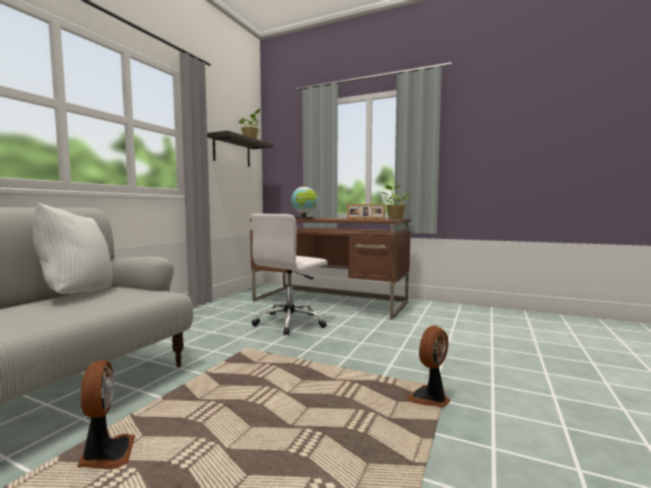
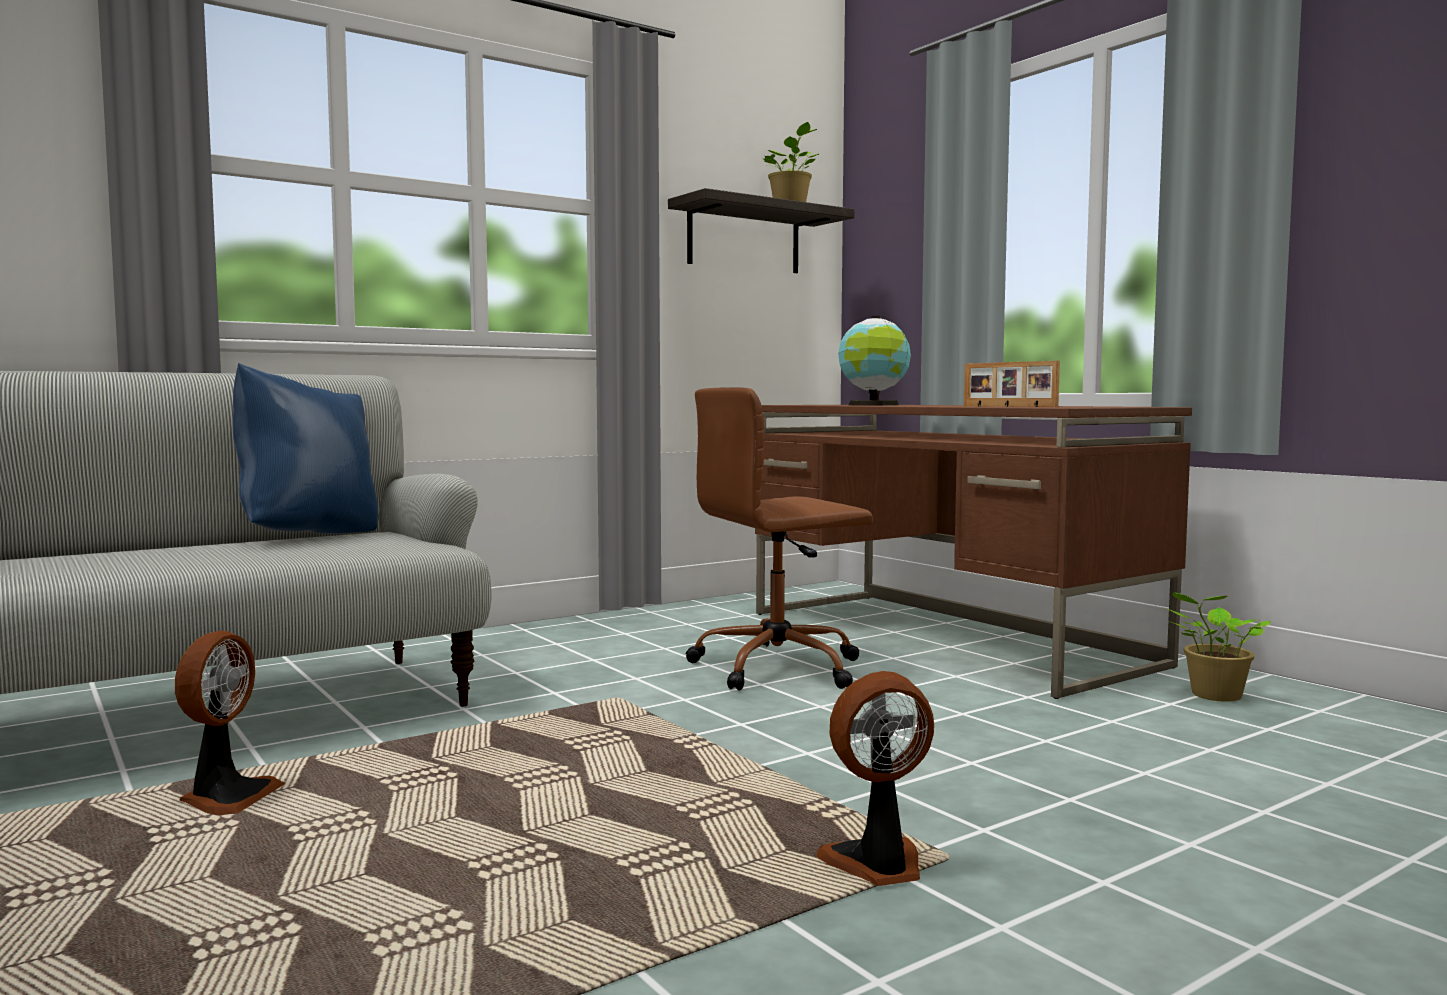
camera: 30 degrees right, 0 degrees up
(77, 294) = (309, 536): white pillow -> blue pillow
(290, 322) = (780, 667): white office chair -> brown office chair
(395, 218) = (1134, 406): potted plant -> potted plant (1213, 696)

